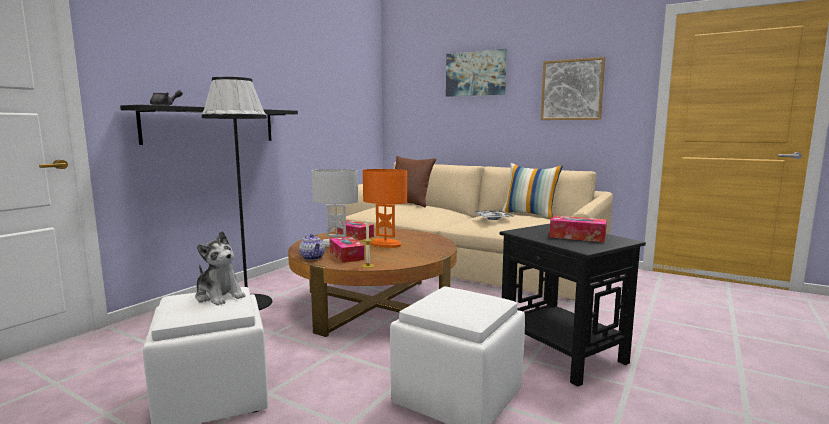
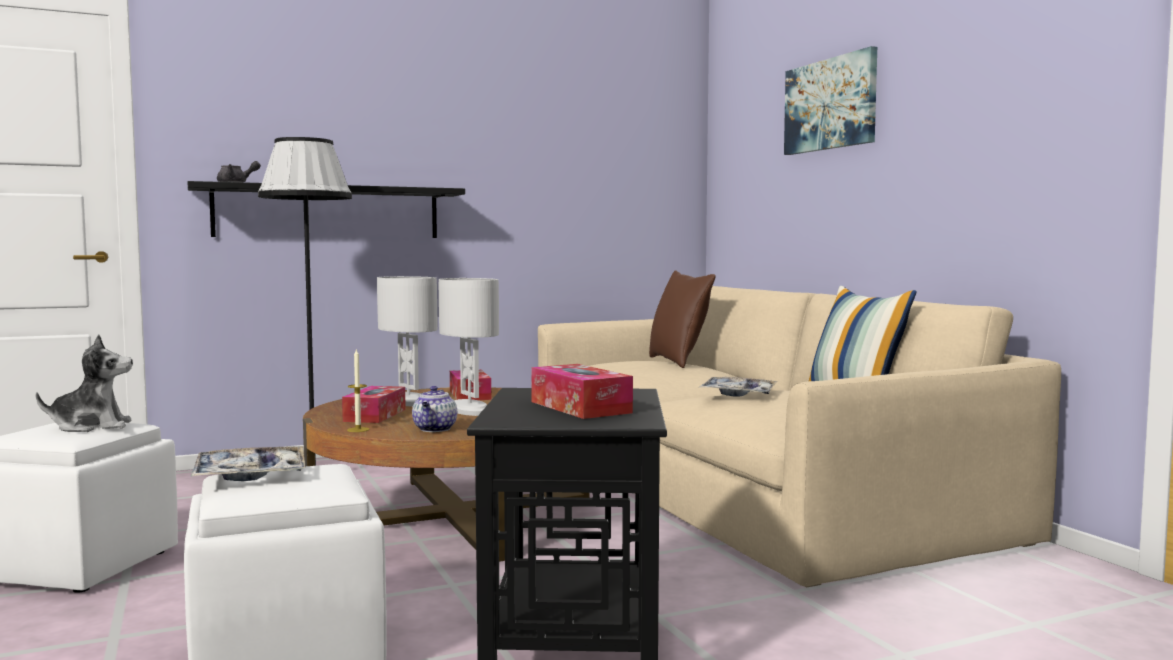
camera: 35 degrees right, 5 degrees down
(219, 296) = (91, 427): plush toy -> plush toy turned 90 degrees counterclockwise
(313, 258) = (330, 412): teapot -> teapot (435, 429)
(385, 245) = (469, 410): orange table lamp -> white table lamp
(439, 303) = (250, 475): none -> tray
(572, 90) = (988, 120): picture -> none

